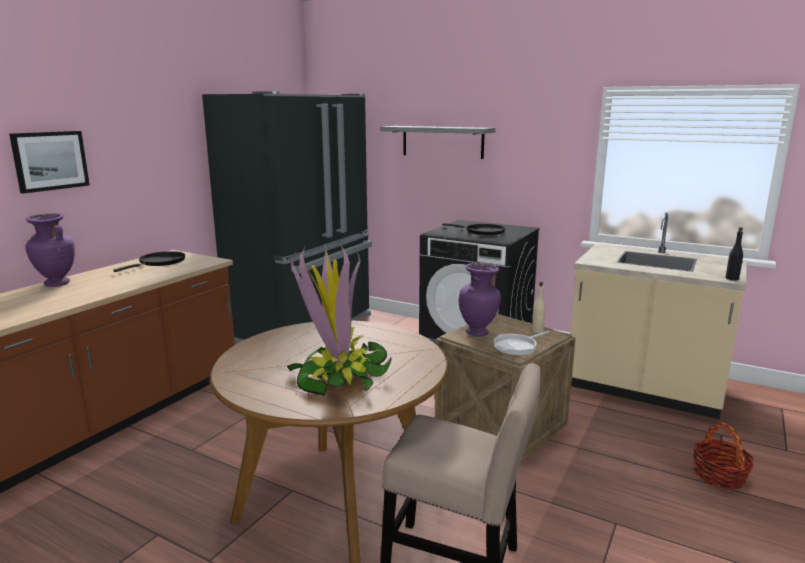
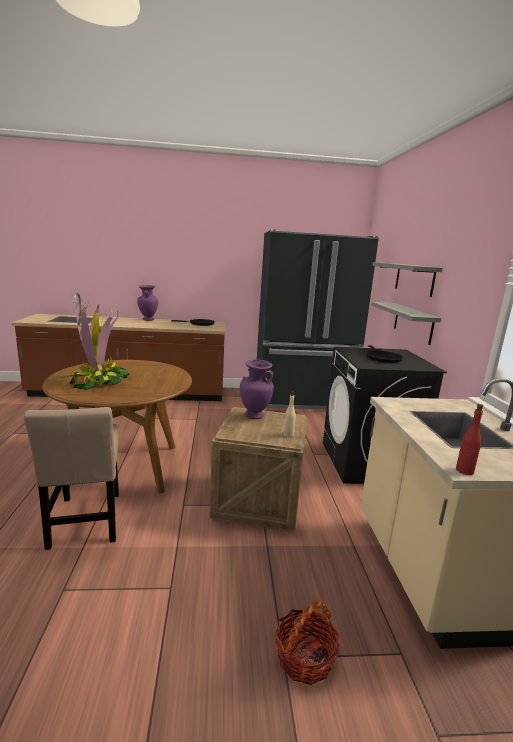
camera: 55 degrees right, 0 degrees up
(50, 160) = (163, 261): picture -> none
(454, 189) = (413, 322): none -> grey shelf
(517, 346) = (245, 432): frying pan -> none
(732, 278) = (464, 471): black bottle -> red bottle

